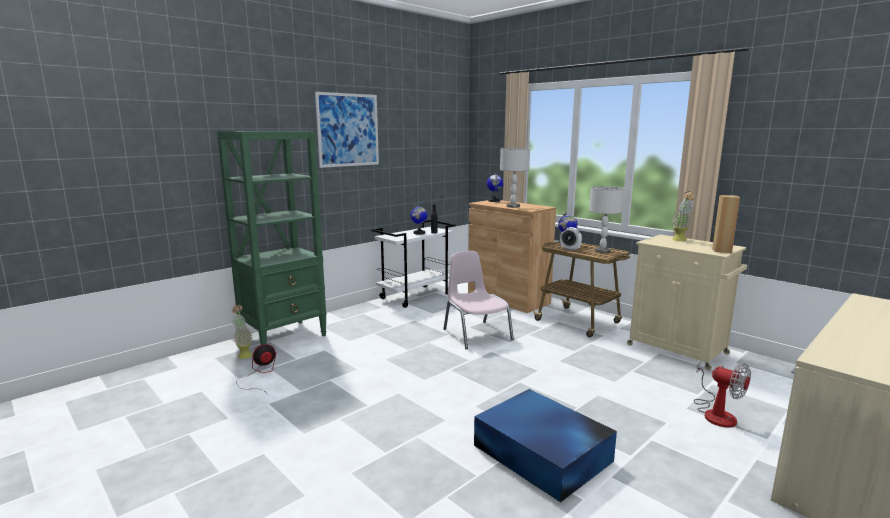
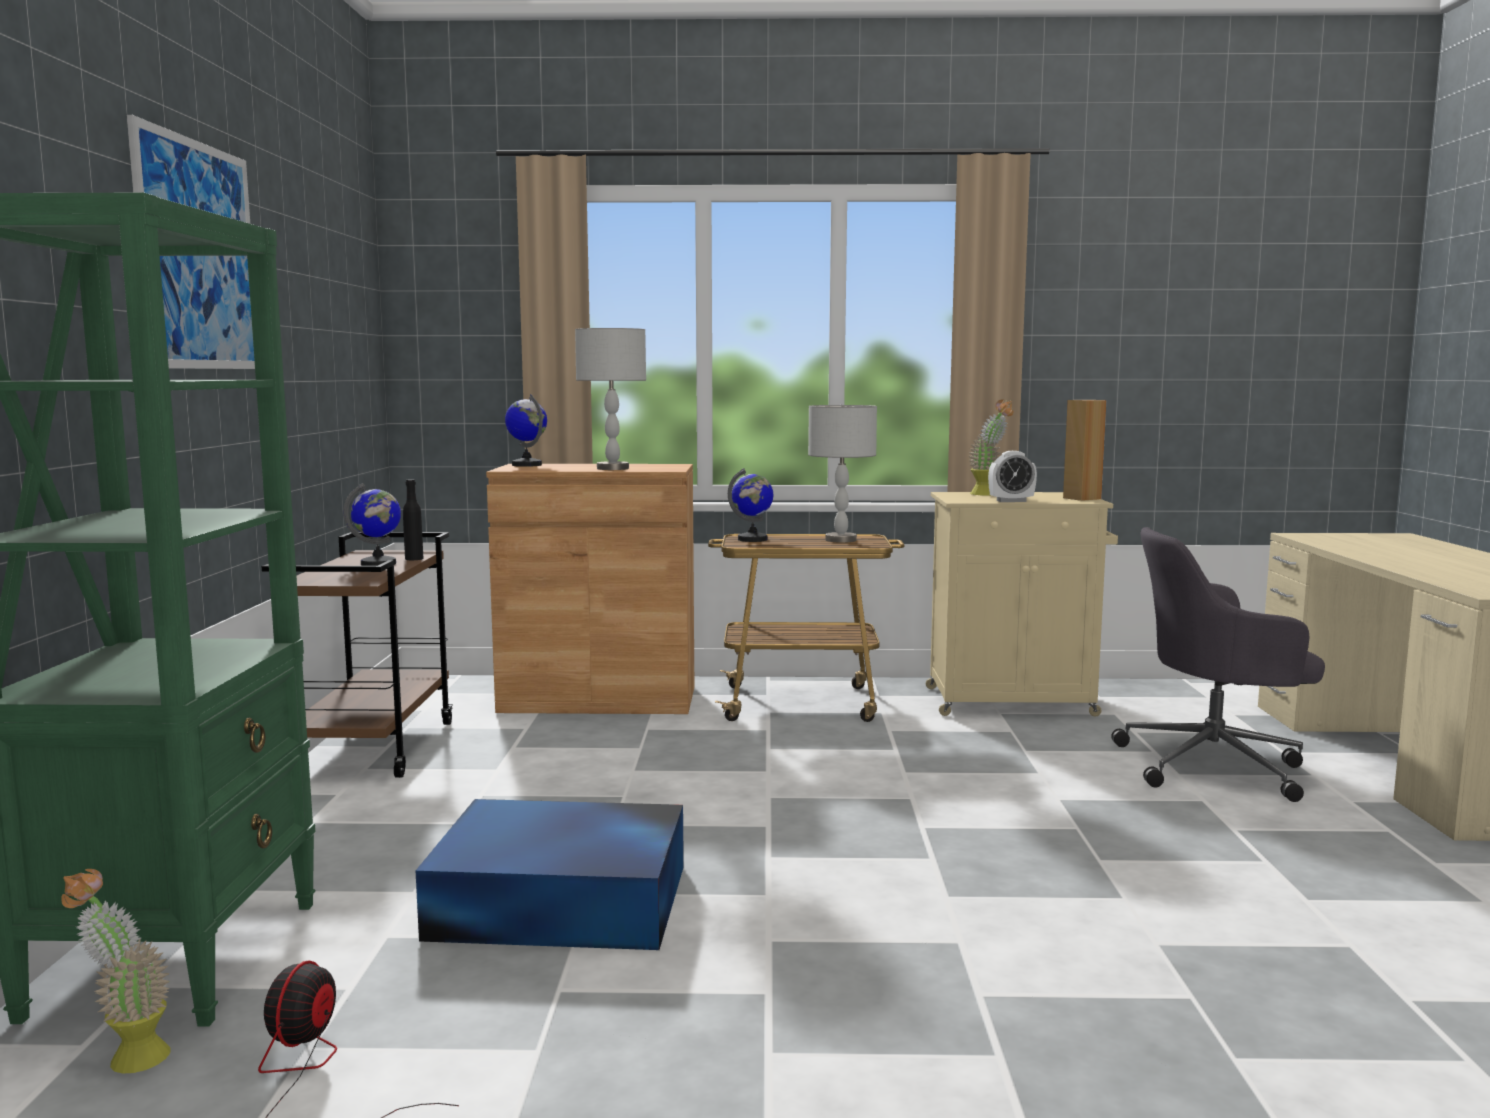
camera: 45 degrees left, 5 degrees down
(415, 296) = (374, 748): white cart -> brown cart
(476, 334) = (677, 778): pink chair -> none
(543, 454) = (1187, 915): blue storage box -> blue storage box (563, 902)
(570, 249) = (784, 545): alarm clock -> alarm clock (1011, 501)
(716, 413) = (1215, 766): fan -> grey office chair

